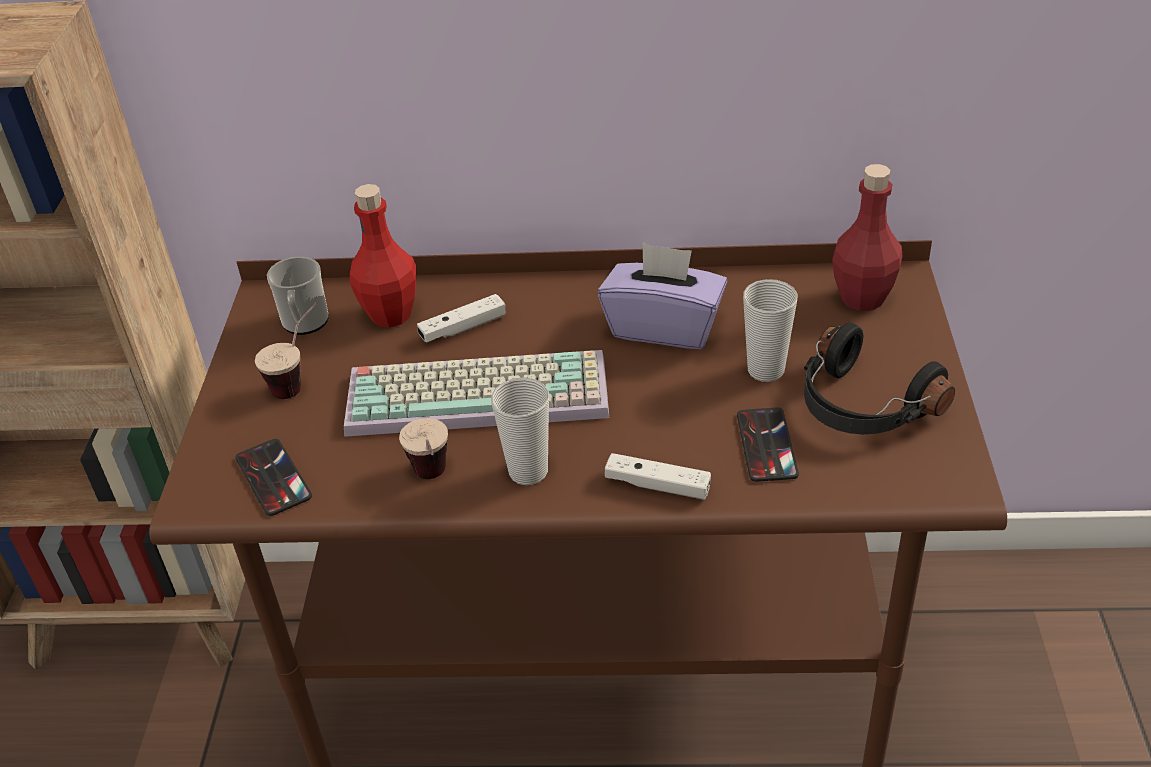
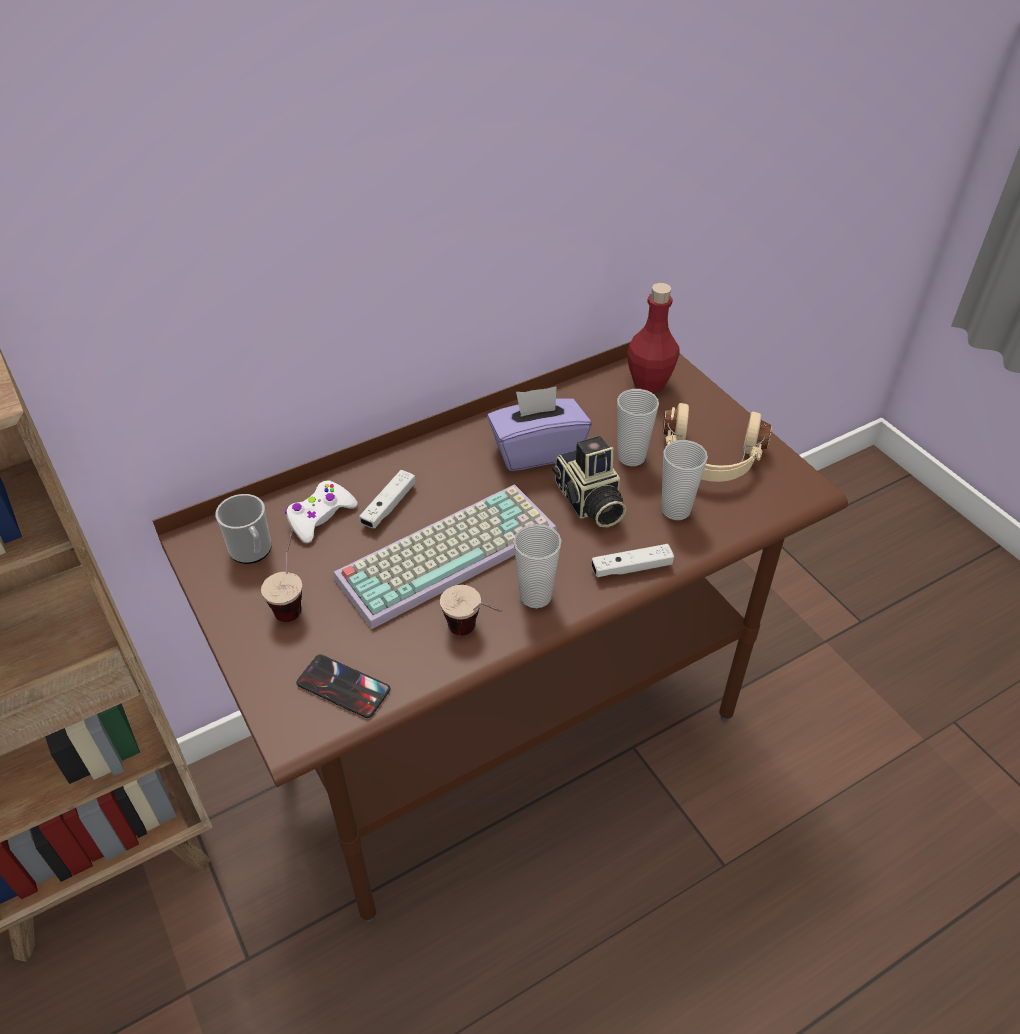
camera: 35 degrees left, 5 degrees up
(391, 314) = (320, 517): red bottle -> white game controller
(672, 400) = (588, 503): none -> camera
(766, 445) = (676, 510): phone -> cup
(862, 406) = (711, 459): black headphones -> beige headphones

